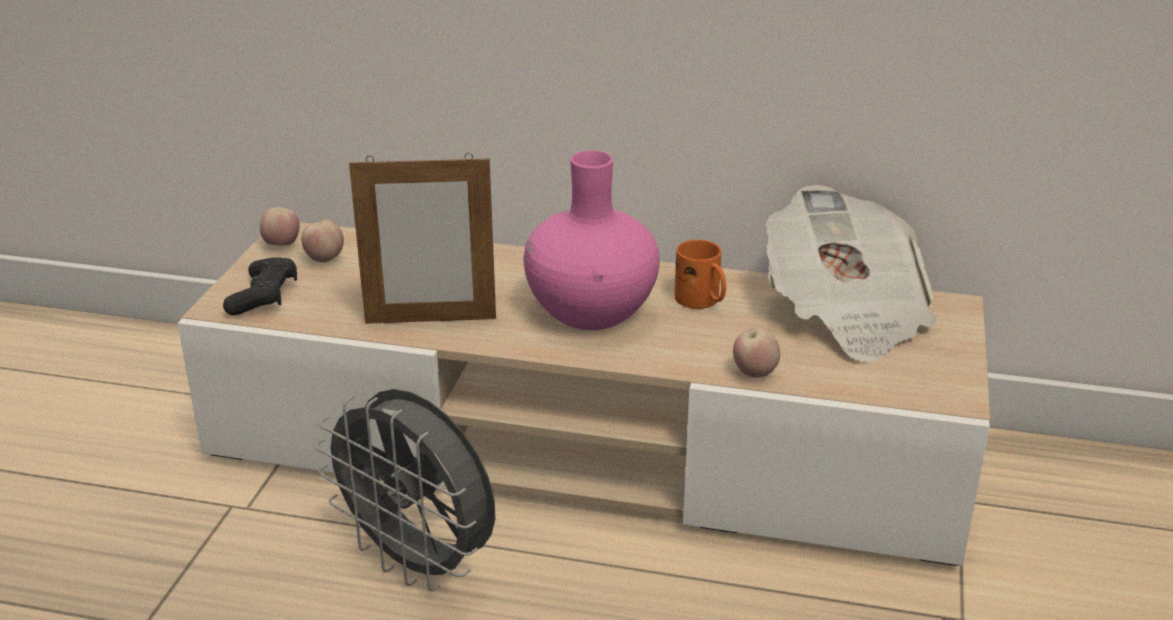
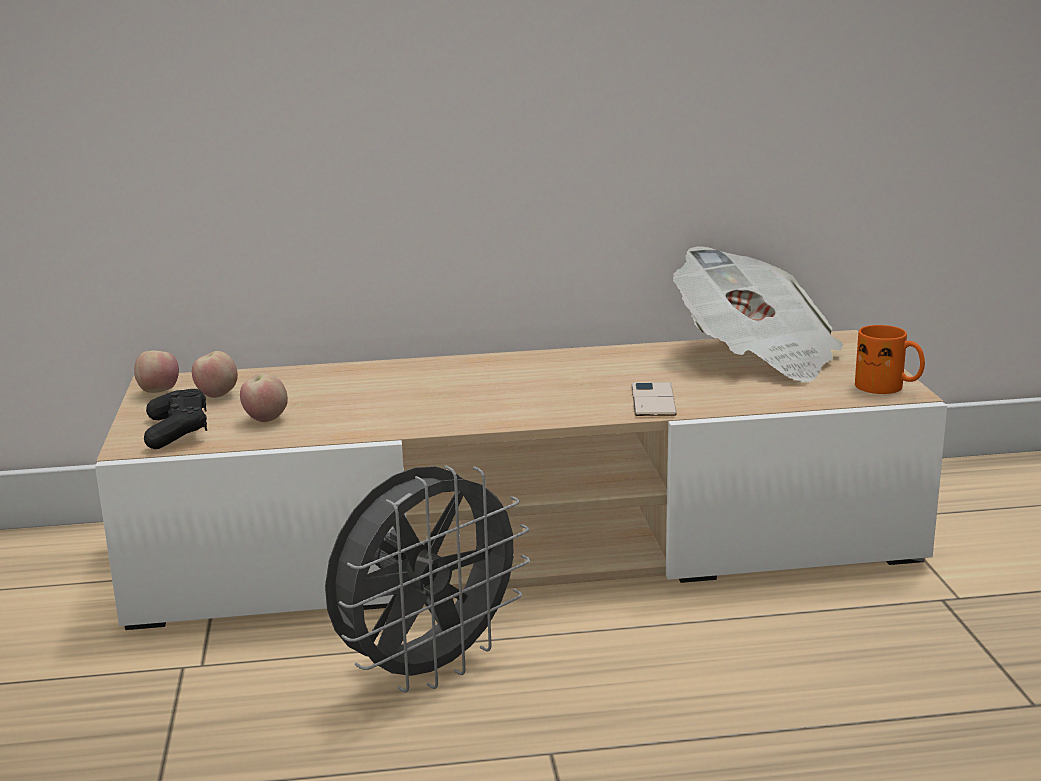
camera: 20 degrees left, 10 degrees down
(419, 563) = (428, 669): grey fan -> grey fan turned 60 degrees counterclockwise
(430, 320) = (374, 420): picture frame -> none
(591, 312) = (527, 390): pink vase -> none
(696, 352) = (653, 400): none -> phone
(703, 301) = (624, 368): orange mug -> orange mug (888, 387)
(754, 373) = (719, 405): apple -> apple (266, 419)

